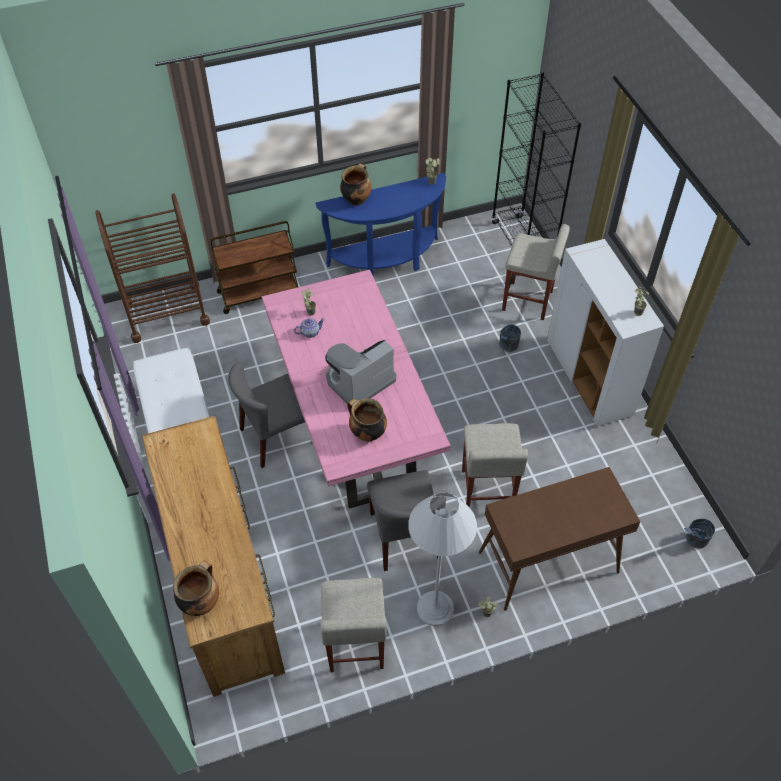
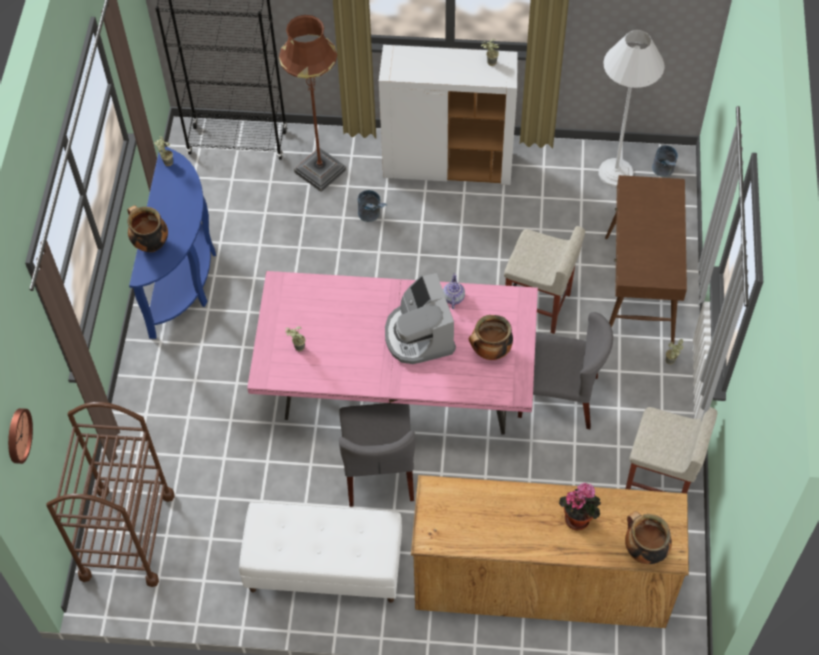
camera: 65 degrees left, 5 degrees up
(95, 144) = (17, 435): none -> wall clock
(216, 540) = (578, 517): none -> potted plant
(259, 293) = (155, 423): brown cart -> none
(309, 332) = (328, 358): teapot -> teapot (453, 298)
(435, 608) = (648, 401): white floor lamp -> white floor lamp (616, 173)
(528, 301) = (320, 171): beige stool -> brown floor lamp

